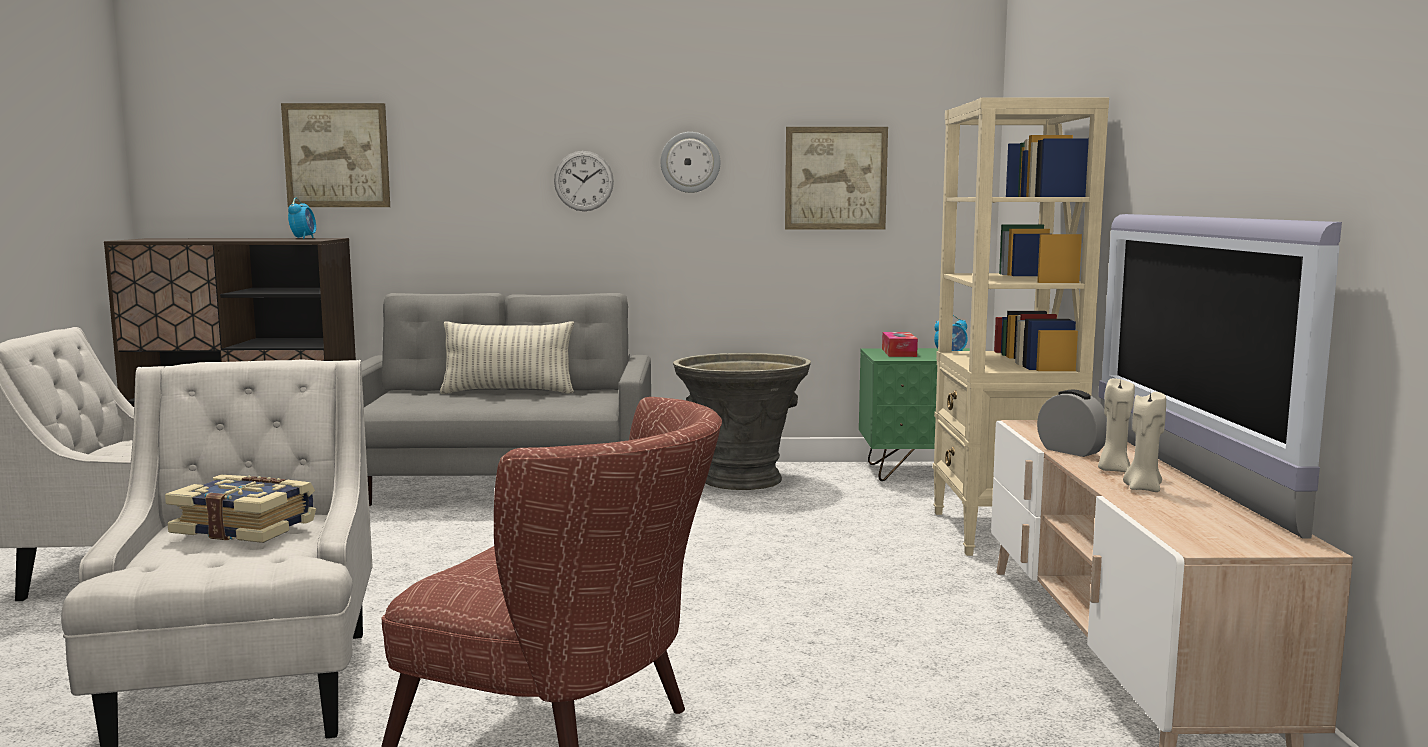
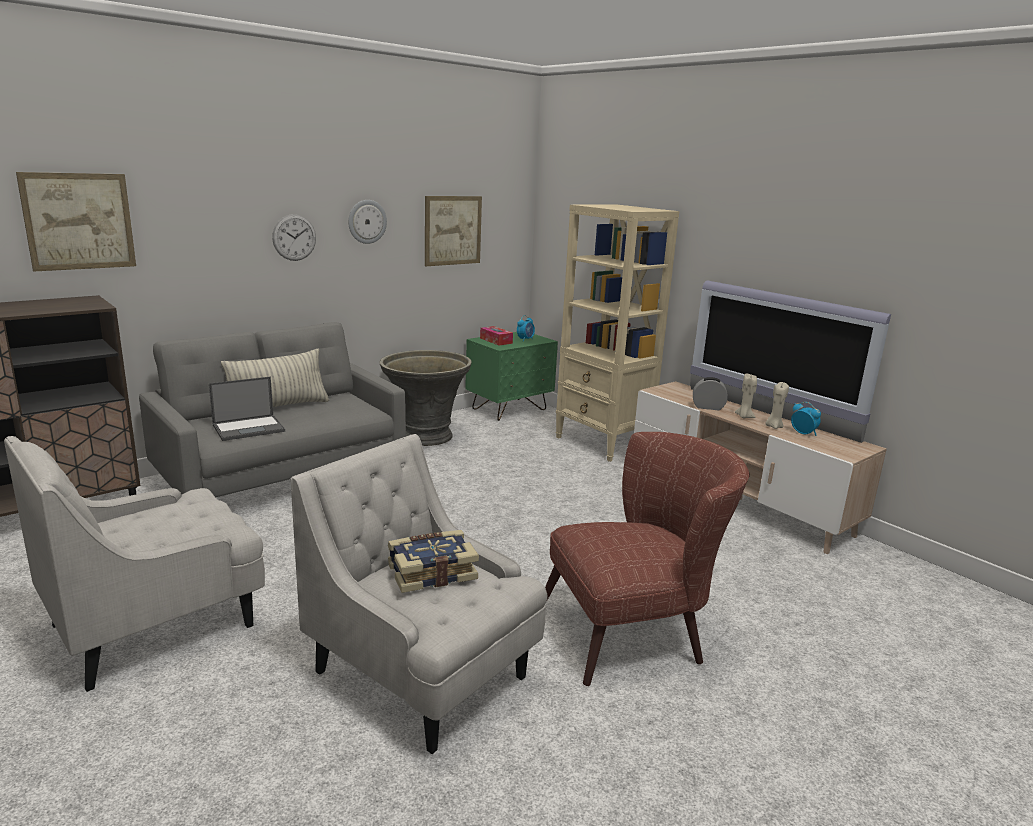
camera: 40 degrees left, 10 degrees up
(303, 238) = (64, 301): alarm clock -> alarm clock (803, 433)
(434, 402) = (249, 428): none -> laptop

